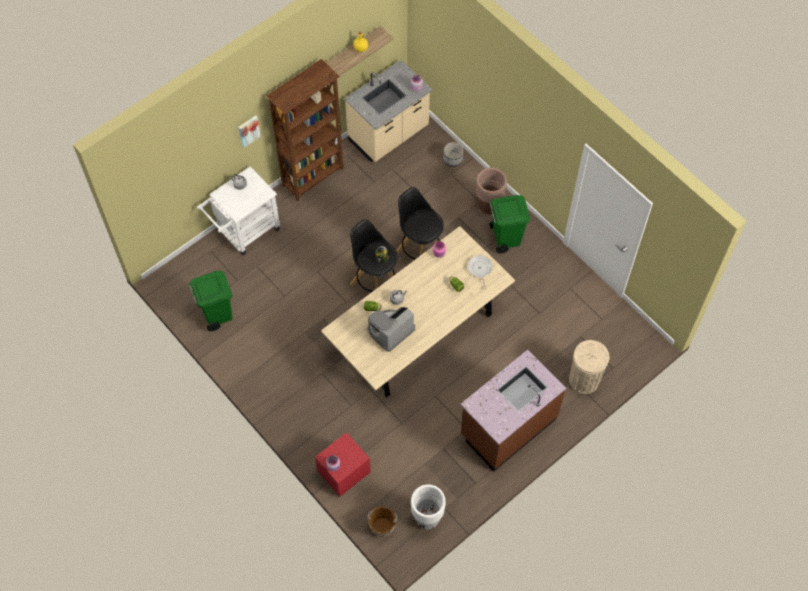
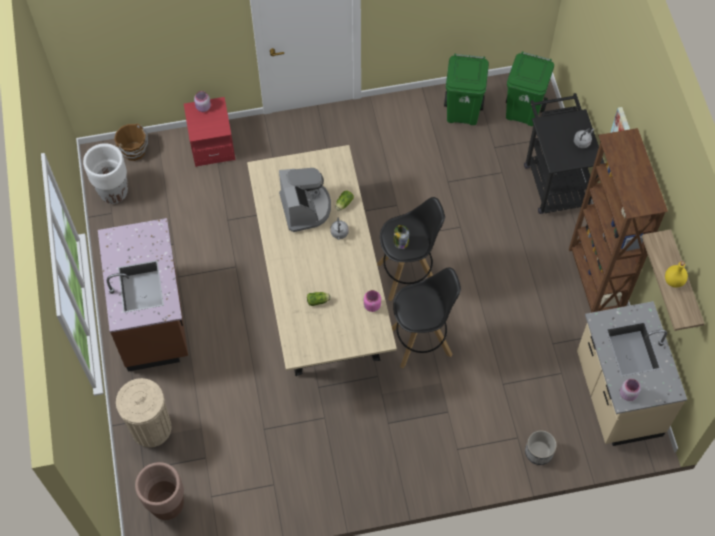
camera: 120 degrees right, 0 degrees up
(244, 232) = (554, 179): white cart -> black cart
(480, 269) = (323, 338): frying pan -> none
(489, 205) = (445, 456): brown planter -> brown planter (167, 505)
(505, 238) = (387, 450): green trash can -> green trash can (523, 112)

